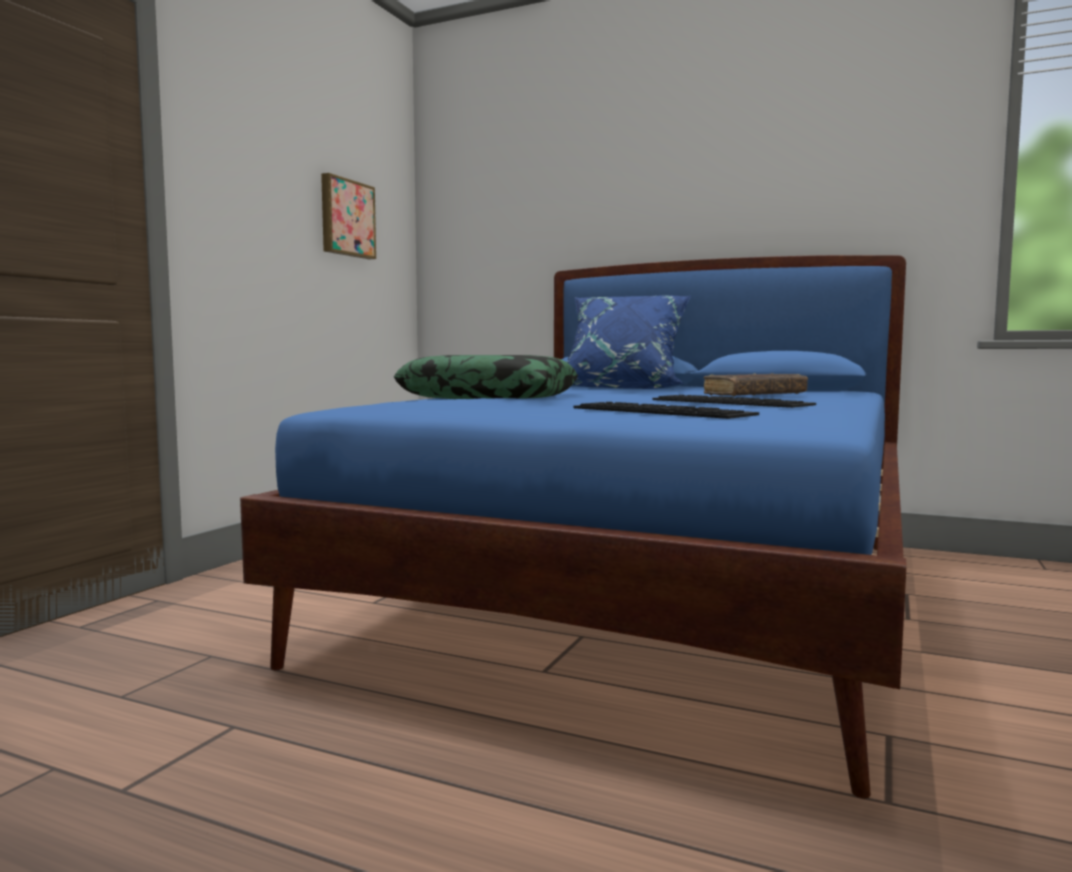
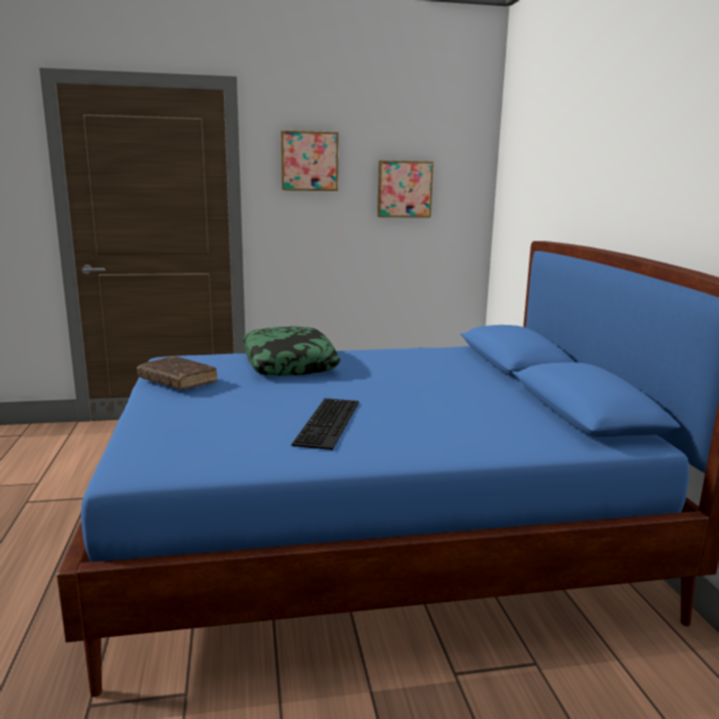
camera: 55 degrees right, 10 degrees up
(249, 155) = (309, 161): none -> picture
(623, 388) = (481, 368): blue pillow -> none
(664, 411) = (211, 419): keyboard -> none
(754, 395) = (447, 417): brown book -> brown book (177, 381)

